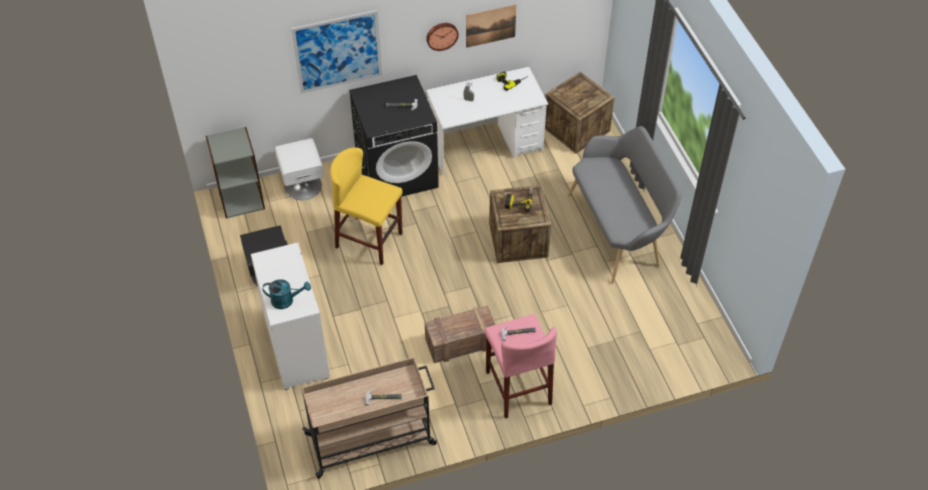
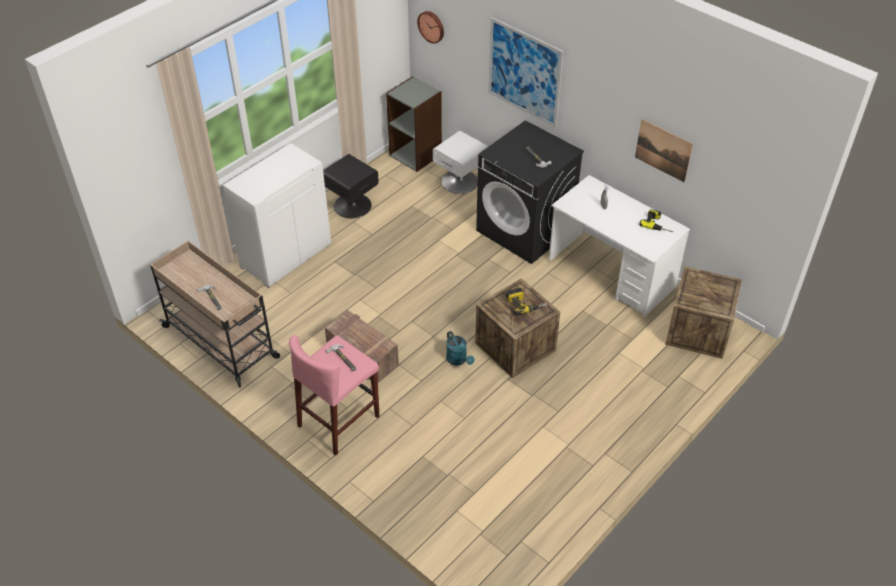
camera: 60 degrees right, 5 degrees down
(286, 300) = (254, 182): turquoise watering can -> turquoise watering can (458, 360)
(369, 240) = (433, 247): yellow stool -> none
(441, 35) = (615, 125): wall clock -> wall clock (431, 26)
(618, 230) = (593, 420): grey bench -> none

